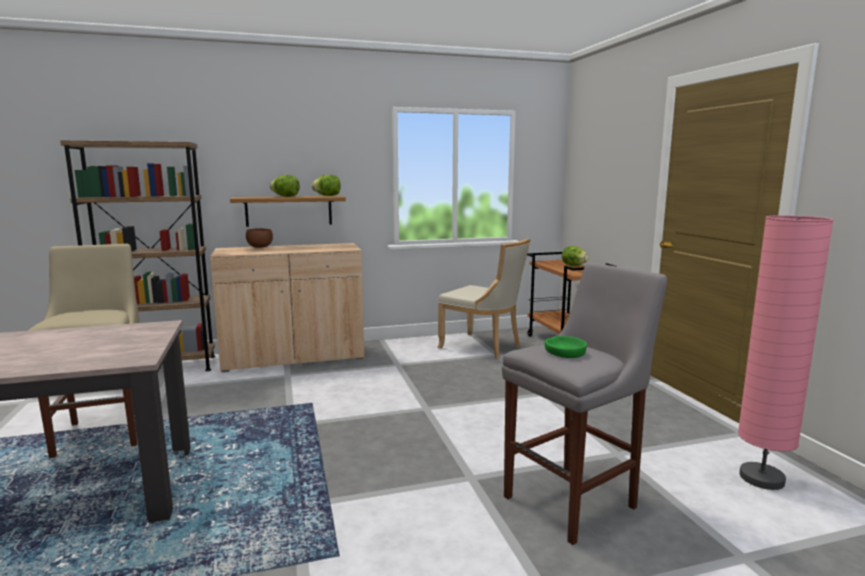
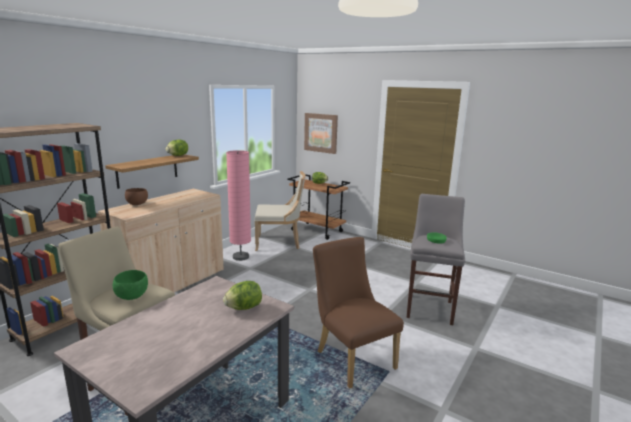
camera: 40 degrees left, 5 degrees up
(78, 317) = (133, 296): none -> green bowl
(286, 196) = (152, 160): lettuce -> lettuce (244, 308)
(327, 510) = (351, 357): none -> brown chair
(589, 184) = (321, 133): none -> picture
(761, 478) = (467, 274): pink floor lamp -> pink floor lamp (240, 257)

